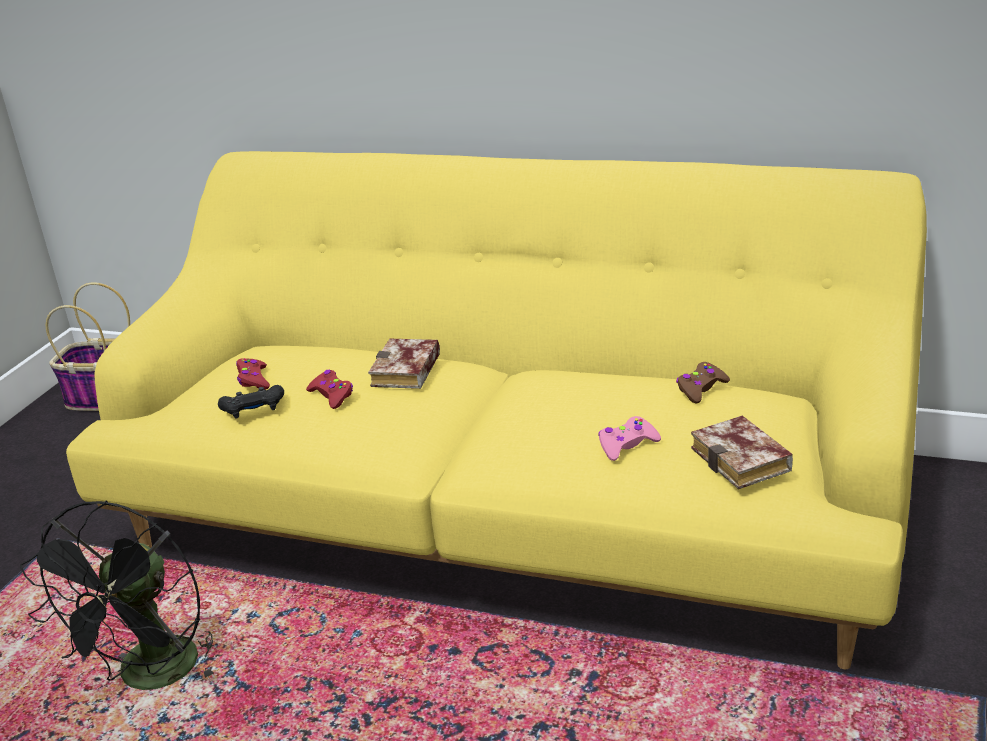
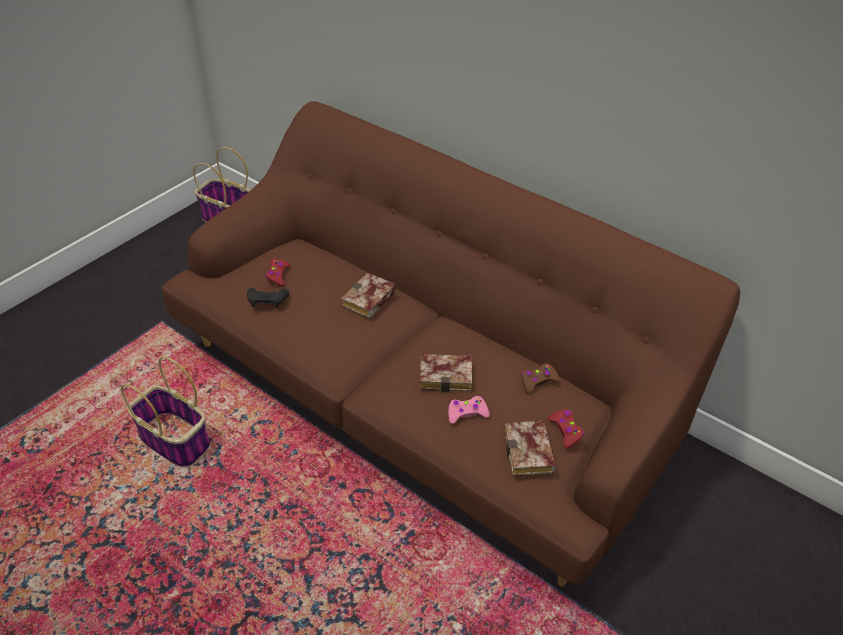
camera: 15 degrees right, 15 degrees up
(153, 678) = (176, 441): black fan -> basket
(332, 395) = (316, 305): red game controller -> red game controller (566, 431)
(507, 513) = (420, 393): yellow sofa -> brown sofa
(572, 415) = (447, 375): none -> book

